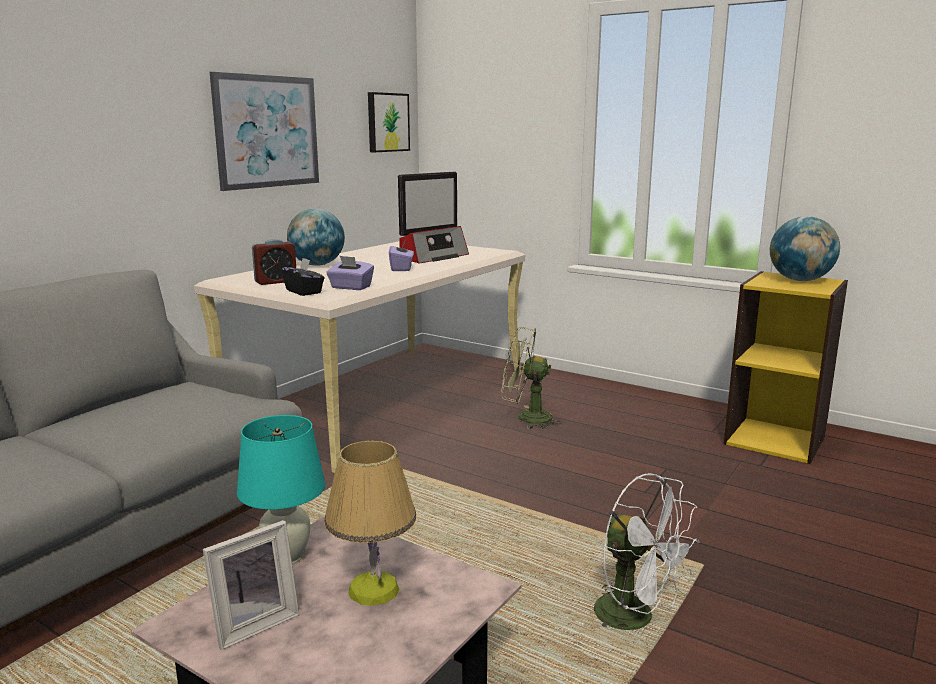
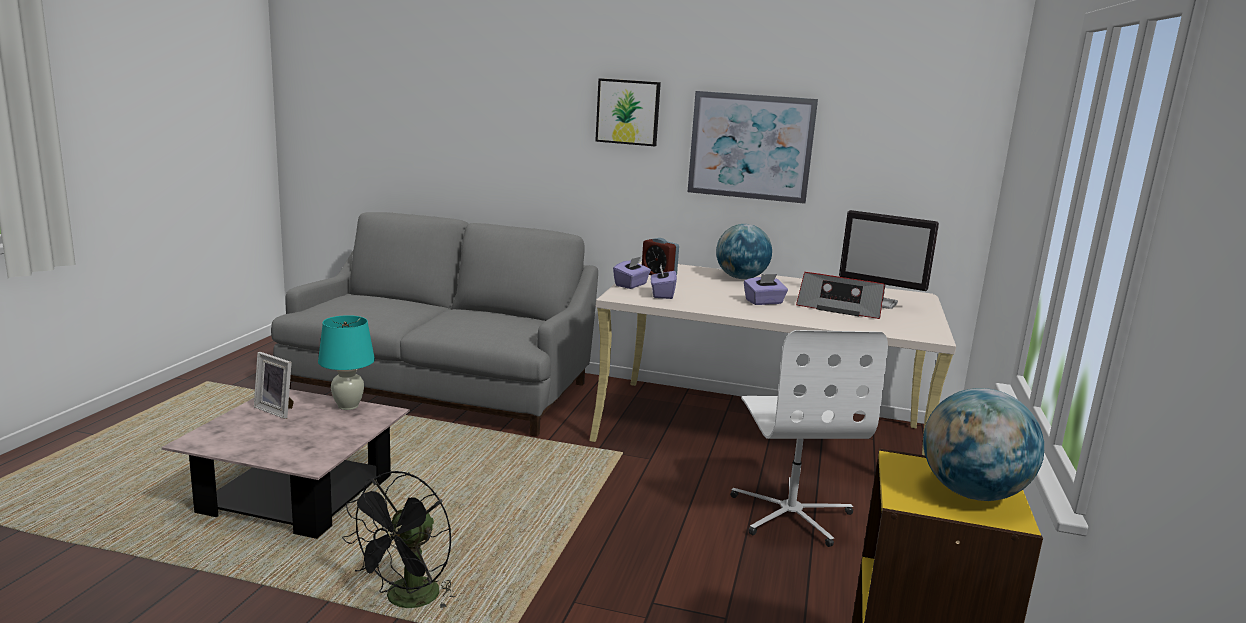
camera: 70 degrees right, 0 degrees up
(304, 292) = (631, 285): black tissue box -> purple tissue box
(373, 589) = (311, 433): table lamp -> none
(387, 122) = (938, 152): picture -> picture (628, 112)
(526, 418) = (791, 514): green fan -> white office chair
(636, 618) = (407, 601): white fan -> black fan

